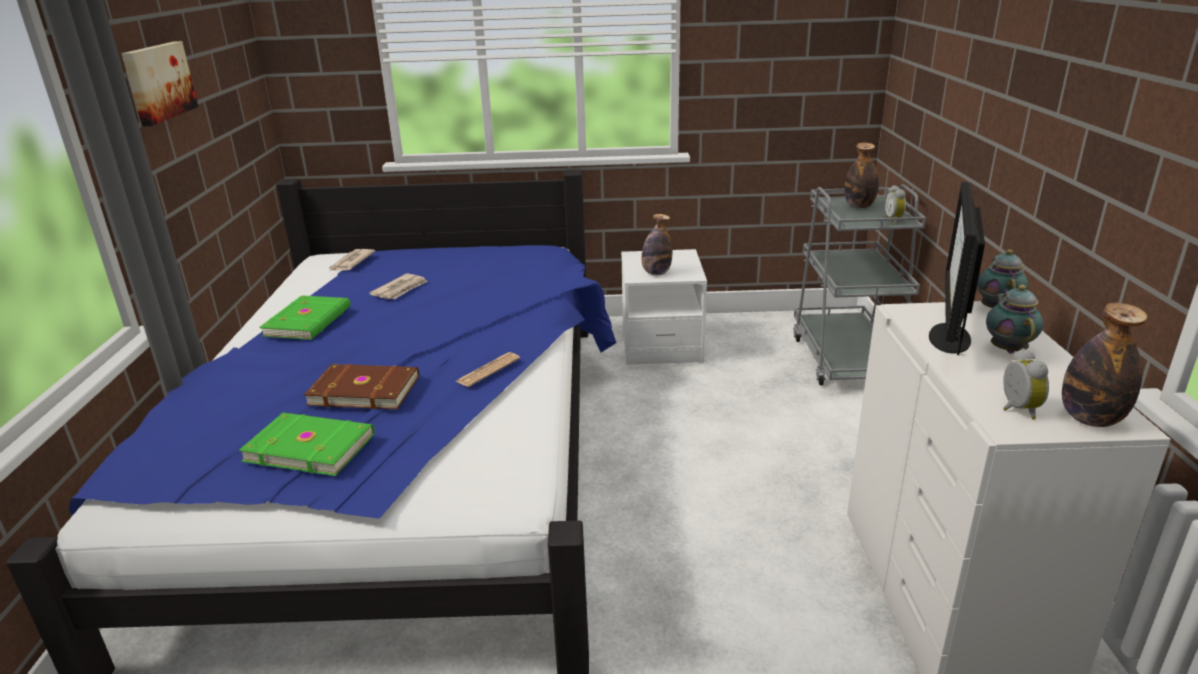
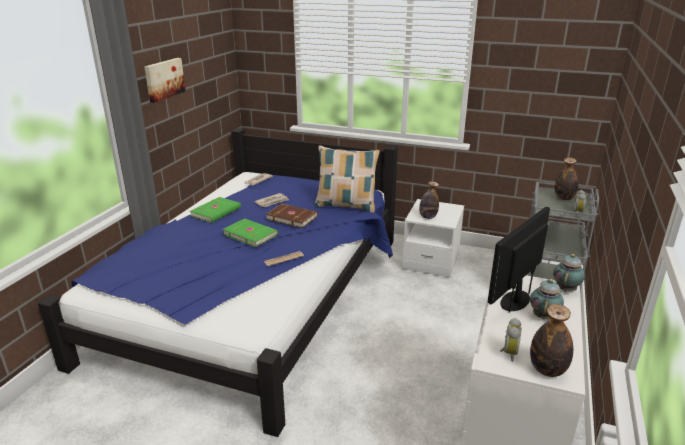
camera: 20 degrees right, 0 degrees up
(310, 446) = (176, 280): green book -> green book (251, 234)
(364, 389) = (218, 256): brown book -> brown book (292, 217)
(531, 275) = (346, 206): none -> pillow

